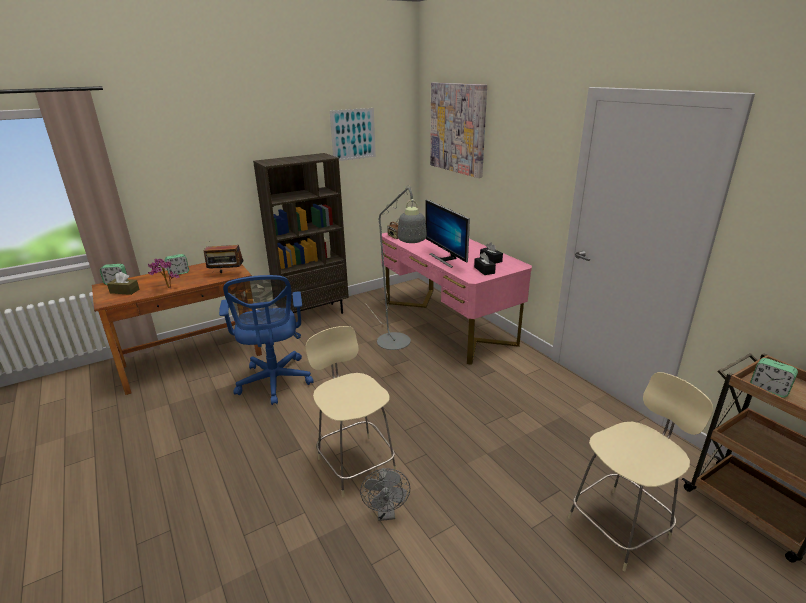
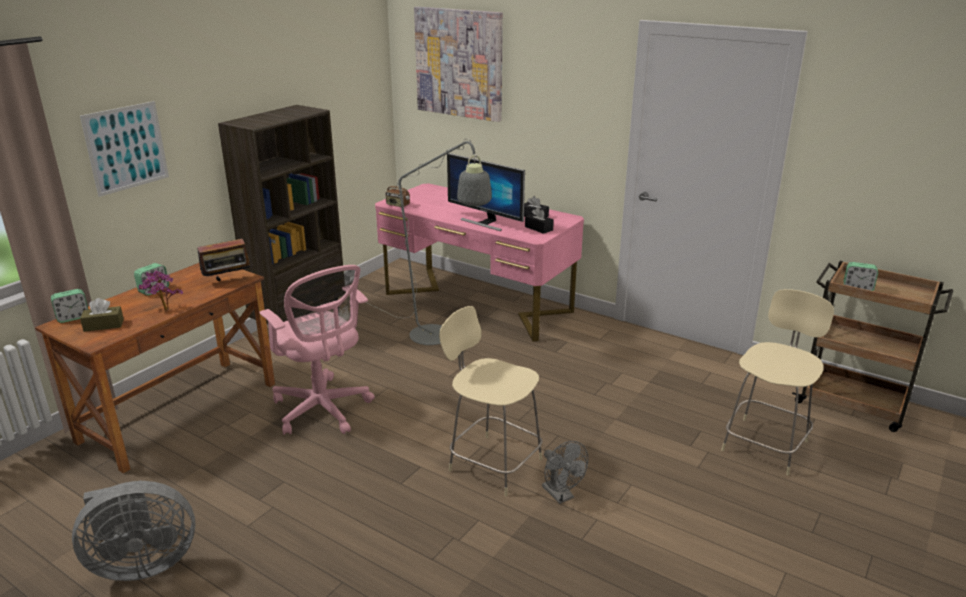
camera: 25 degrees left, 0 degrees up
(76, 465) = (142, 563): none -> grey fan
(274, 382) = (323, 410): blue office chair -> pink office chair
(353, 134) = (324, 77): picture -> picture (126, 148)

